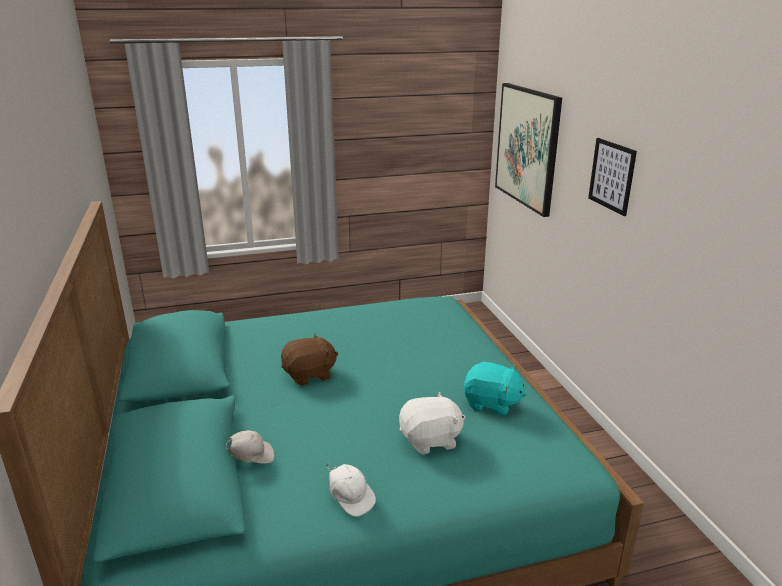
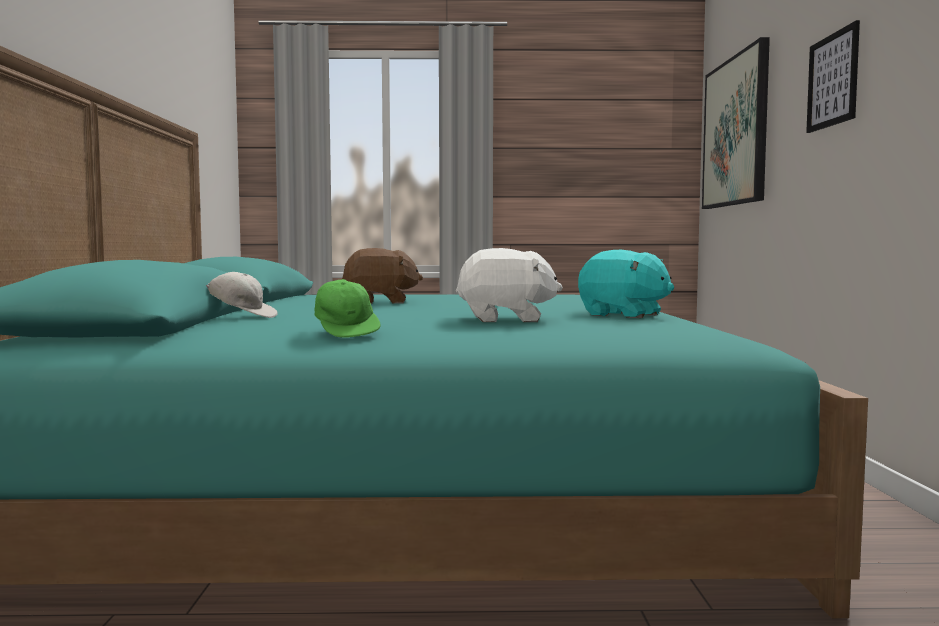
camera: 15 degrees right, 20 degrees down
(350, 498) = (346, 332): white cap -> green cap

